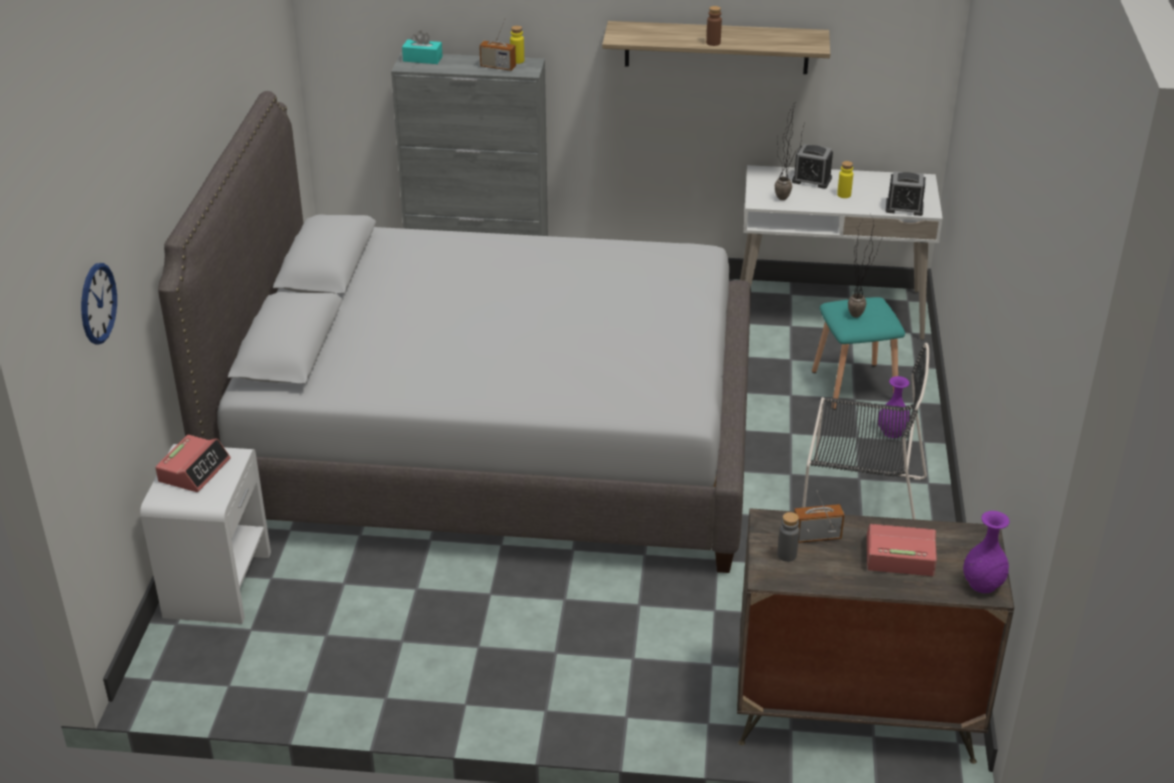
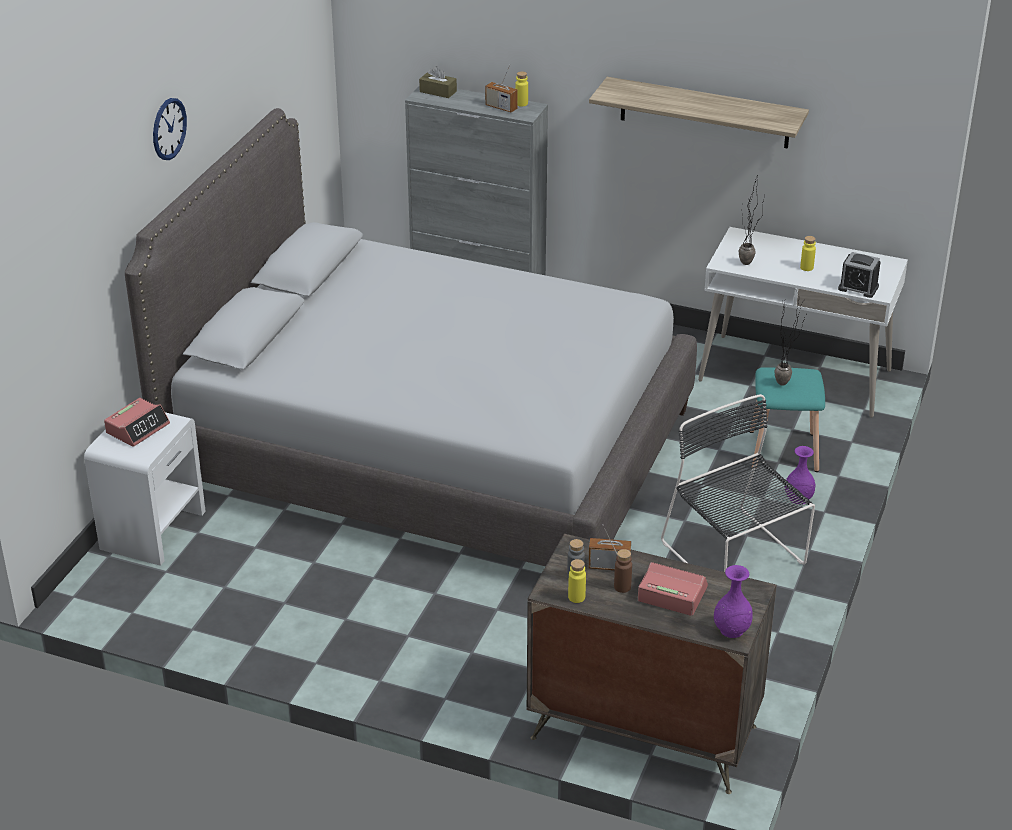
camera: 15 degrees right, 0 degrees up
(97, 303) = (61, 277): wall clock -> wall clock (169, 129)
(422, 59) = (438, 91): turquoise tissue box -> brown tissue box
(713, 43) = (691, 110): brown bottle -> brown bottle (622, 587)
(800, 578) = (576, 597): none -> yellow bottle
(811, 180) = (783, 249): alarm clock -> none
(858, 502) = (735, 556): black chair -> black chair turned 150 degrees counterclockwise

